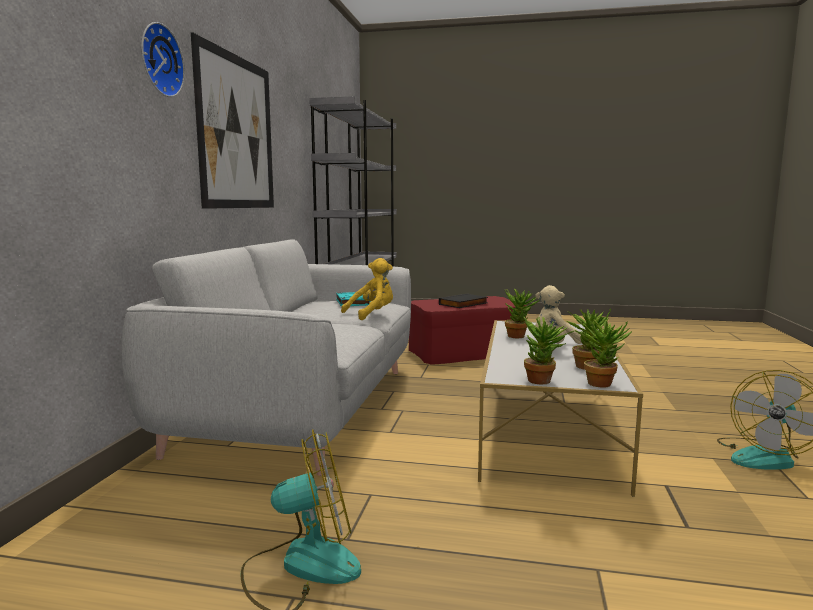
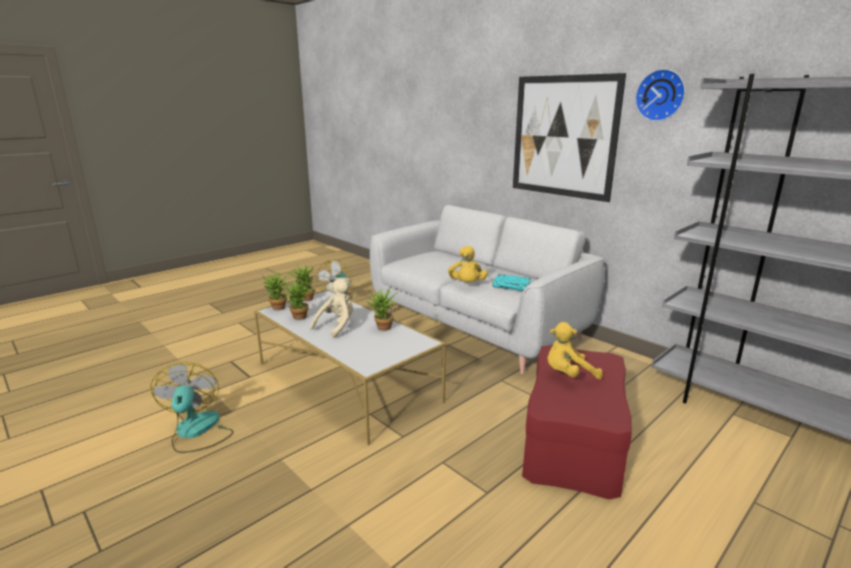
camera: 125 degrees right, 10 degrees up
(158, 60) = (491, 103): wall clock -> wall clock (661, 95)
(464, 304) = (568, 374): black book -> yellow plush toy

